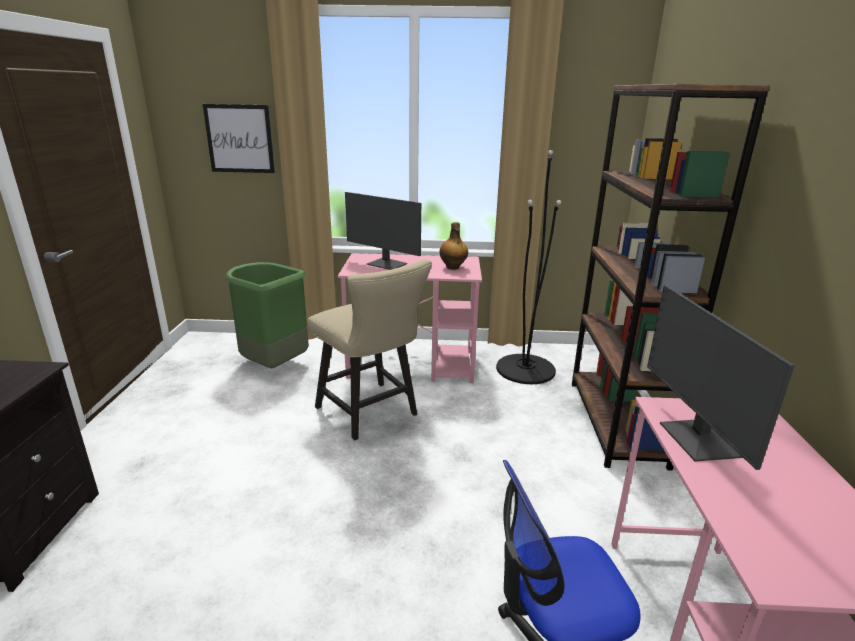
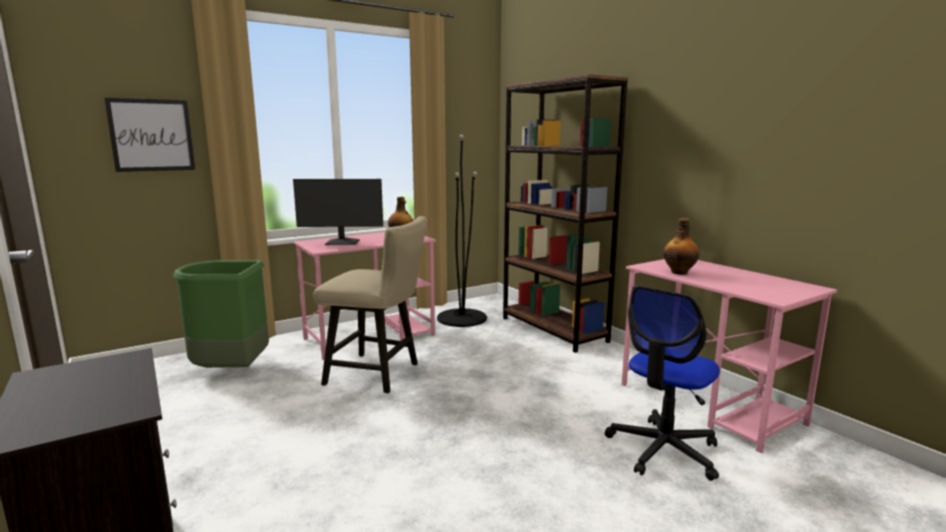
camera: 35 degrees left, 10 degrees down
(697, 440) = (679, 272): monitor -> bottle

